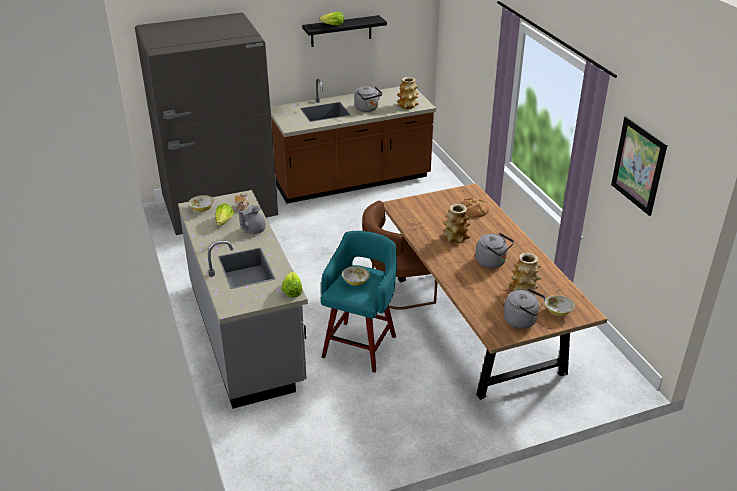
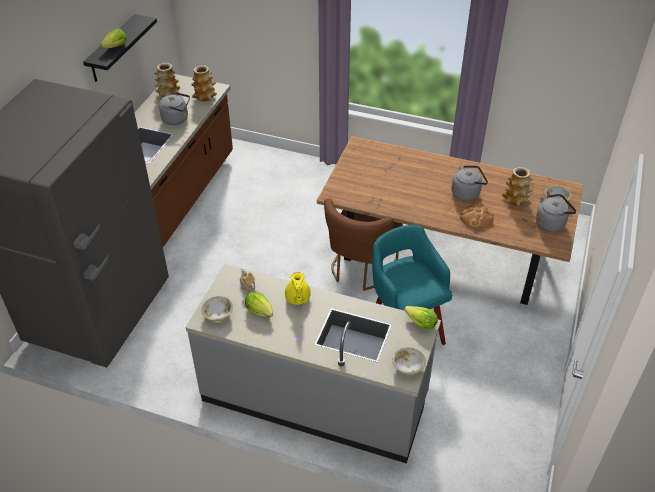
camera: 50 degrees left, 10 degrees up
(253, 230) = (297, 298): grey teapot -> yellow teapot
(355, 282) = (410, 280): bowl -> bowl (408, 367)
(455, 238) = (415, 191): vase -> vase (168, 93)
(473, 209) = (387, 159): bread -> bread (476, 218)
(638, 165) = (547, 54): picture -> none

